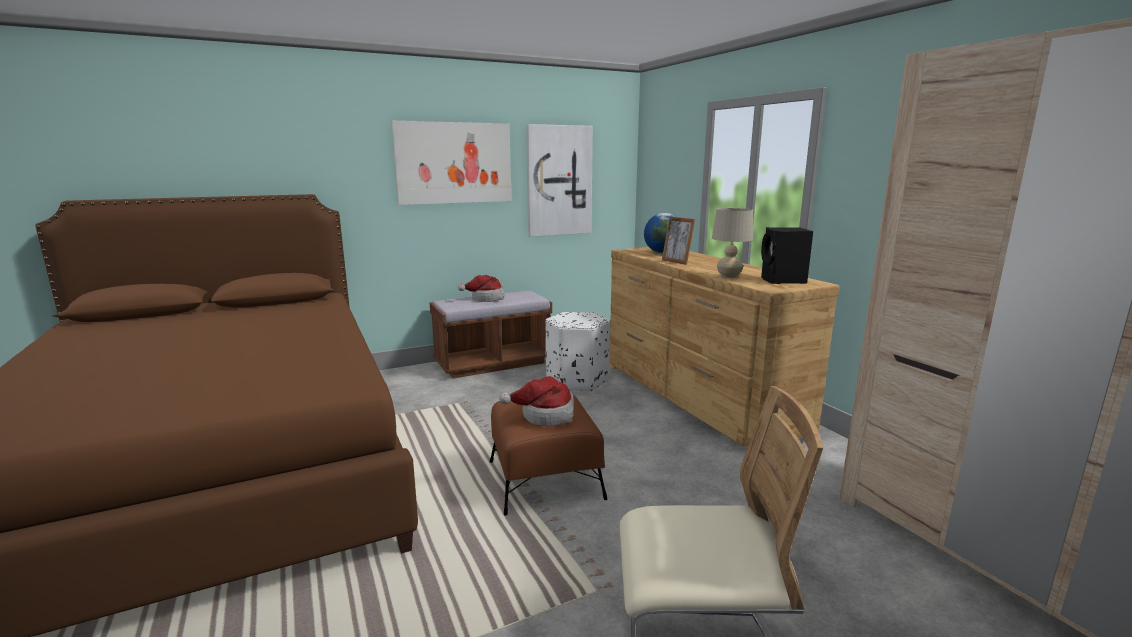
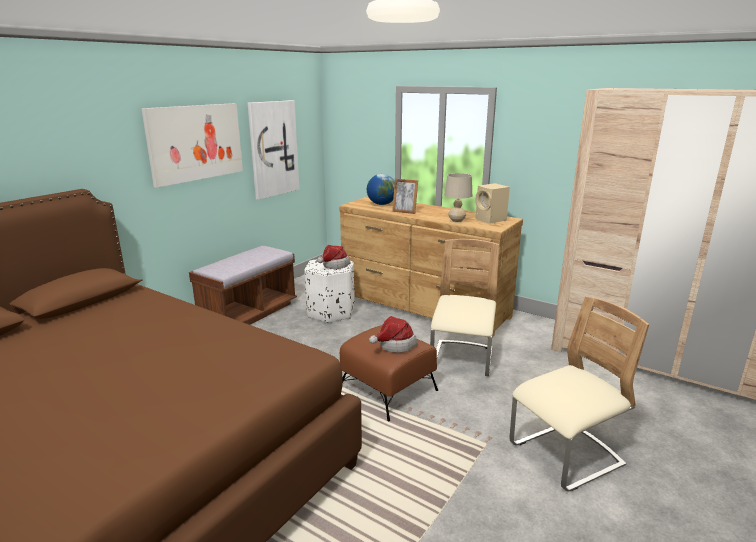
camera: 30 degrees left, 5 degrees up
(486, 298) = (240, 260): hat -> hat (333, 265)
(681, 473) = (462, 360): none -> beige chair
(783, 281) = (491, 220): black speaker -> beige speaker

